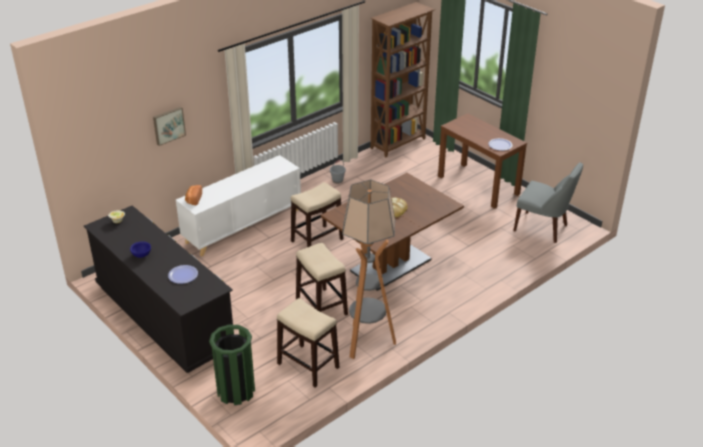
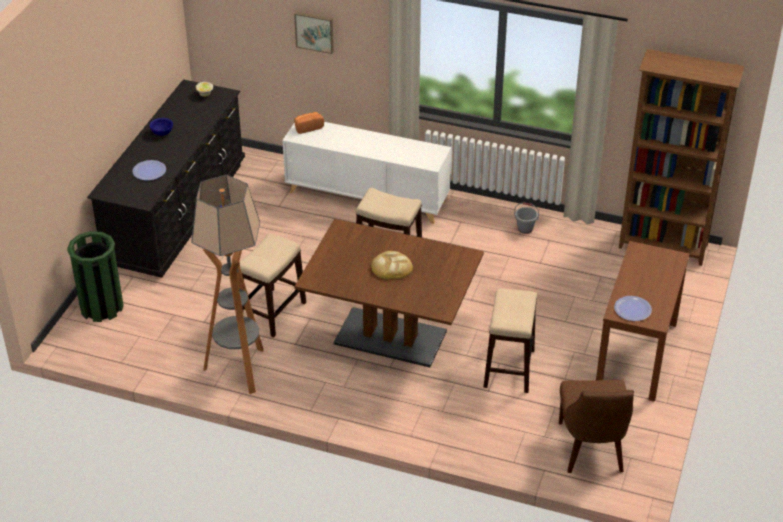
camera: 60 degrees right, 5 degrees up
(308, 366) = (170, 341): stool -> stool (509, 369)
(543, 228) = (591, 450): grey chair -> brown chair

